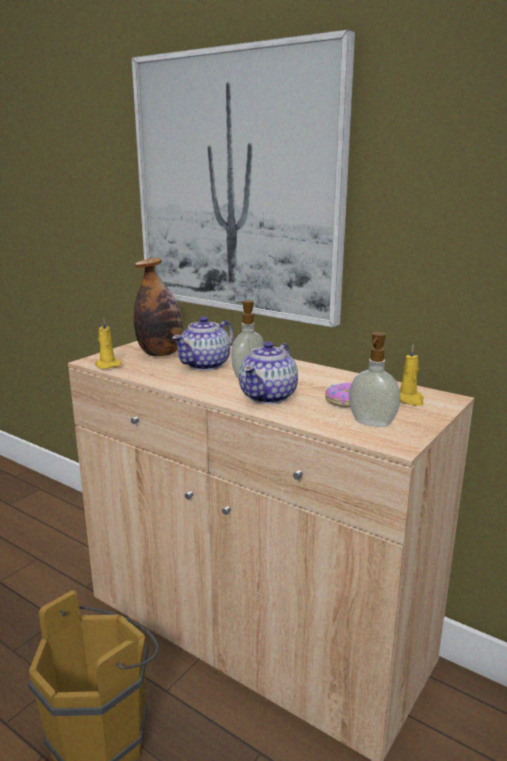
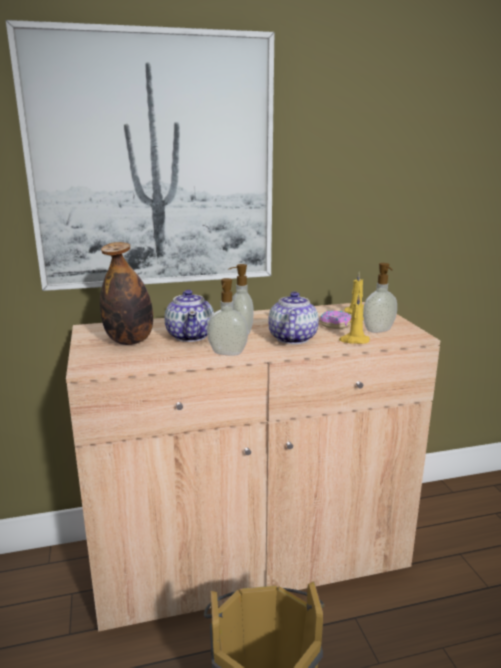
camera: 50 degrees left, 0 degrees up
(107, 365) = (113, 365): yellow candle -> yellow candle (354, 340)
(188, 386) = (227, 353): none -> soap dispenser
(269, 396) = (292, 338): teapot -> teapot turned 150 degrees counterclockwise

